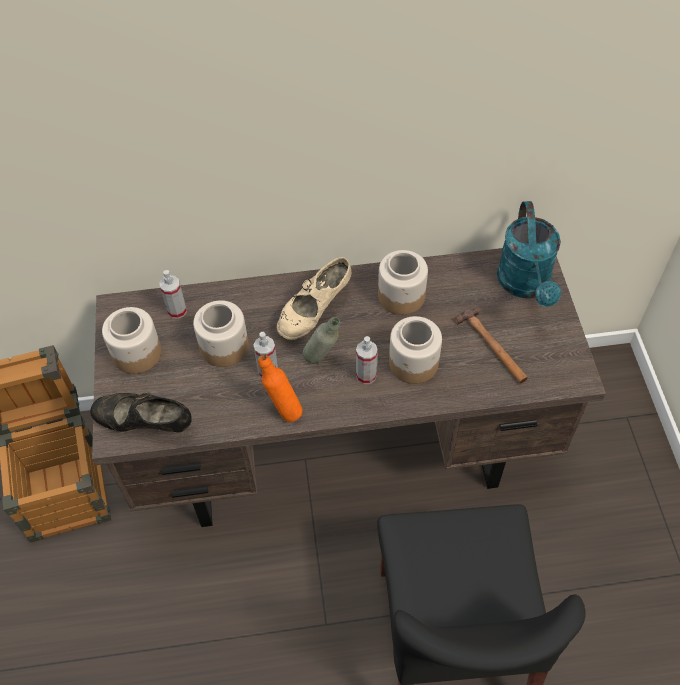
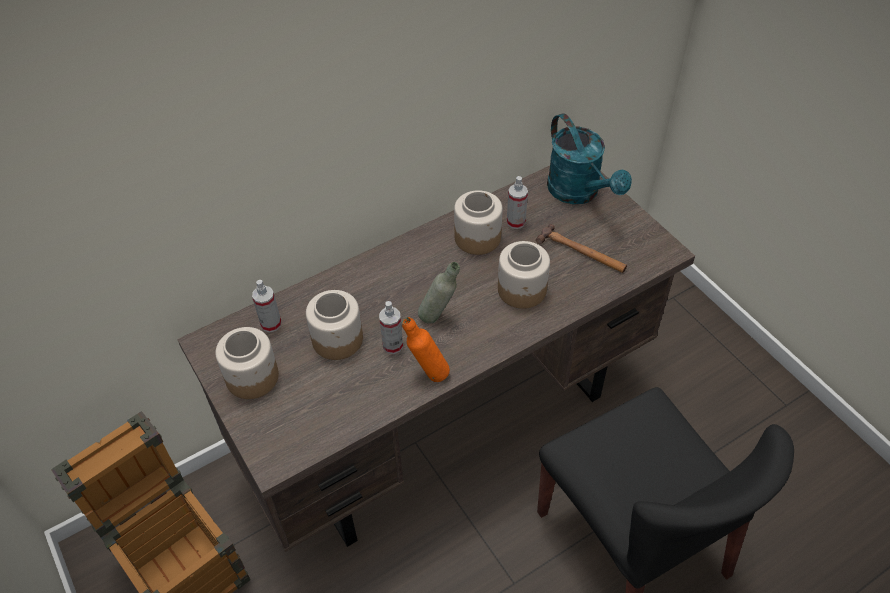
camera: 25 degrees left, 5 degrees down
(145, 424) = (299, 439): black shoe -> none
(314, 312) = (406, 279): beige shoe -> none
(366, 375) = (486, 315): spray bottle -> spray bottle (516, 222)

